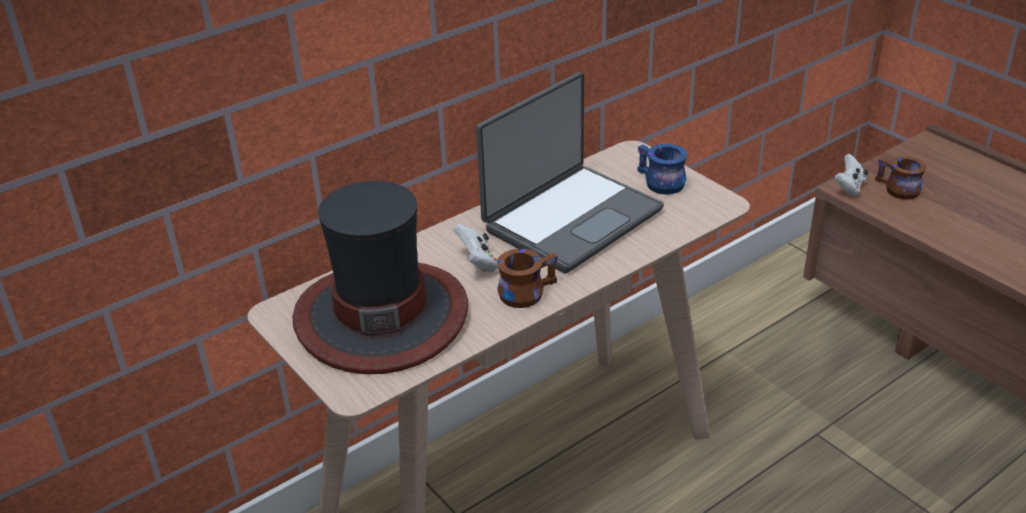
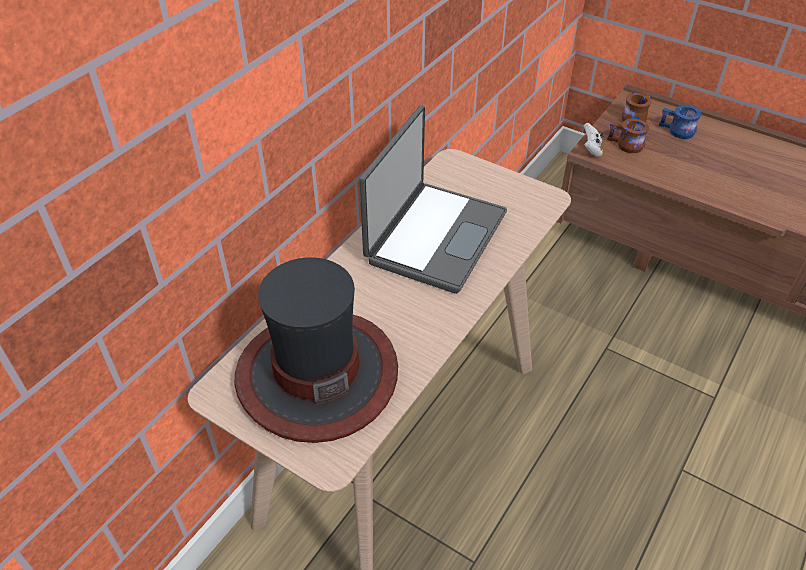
camera: 20 degrees left, 10 degrees up
(478, 263) = (376, 298): white game controller -> none
(525, 290) = (430, 318): brown mug -> brown mug (634, 117)
(658, 183) = (488, 187): blue mug -> blue mug (677, 131)

